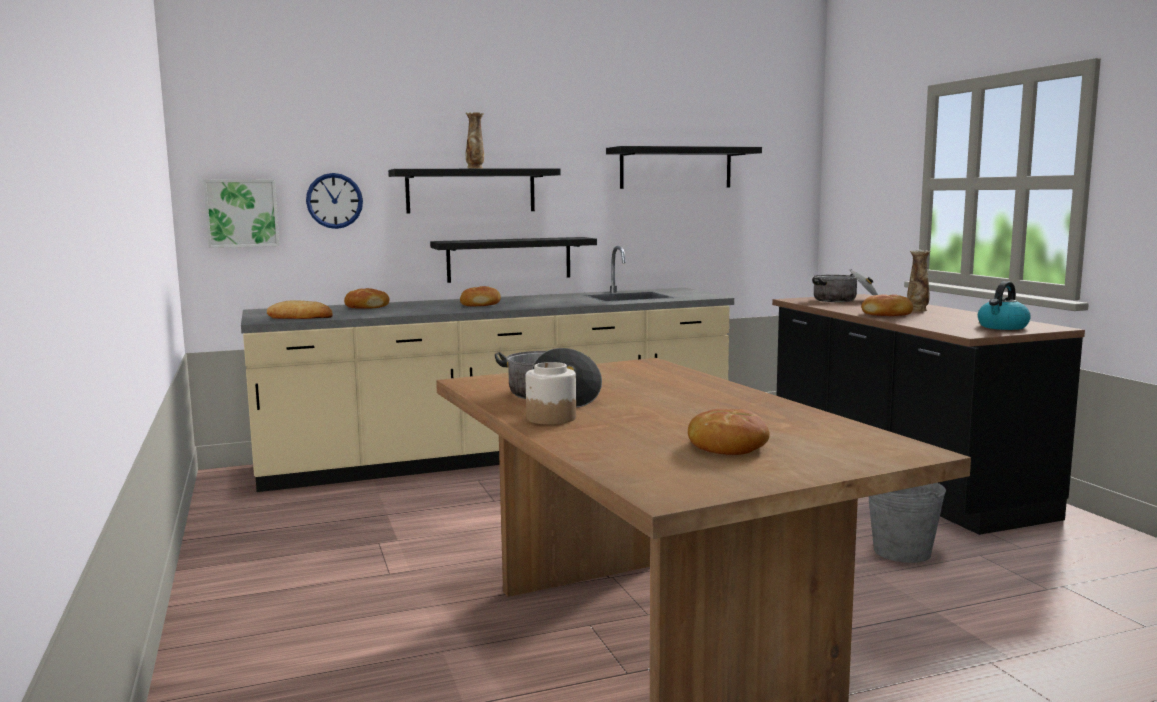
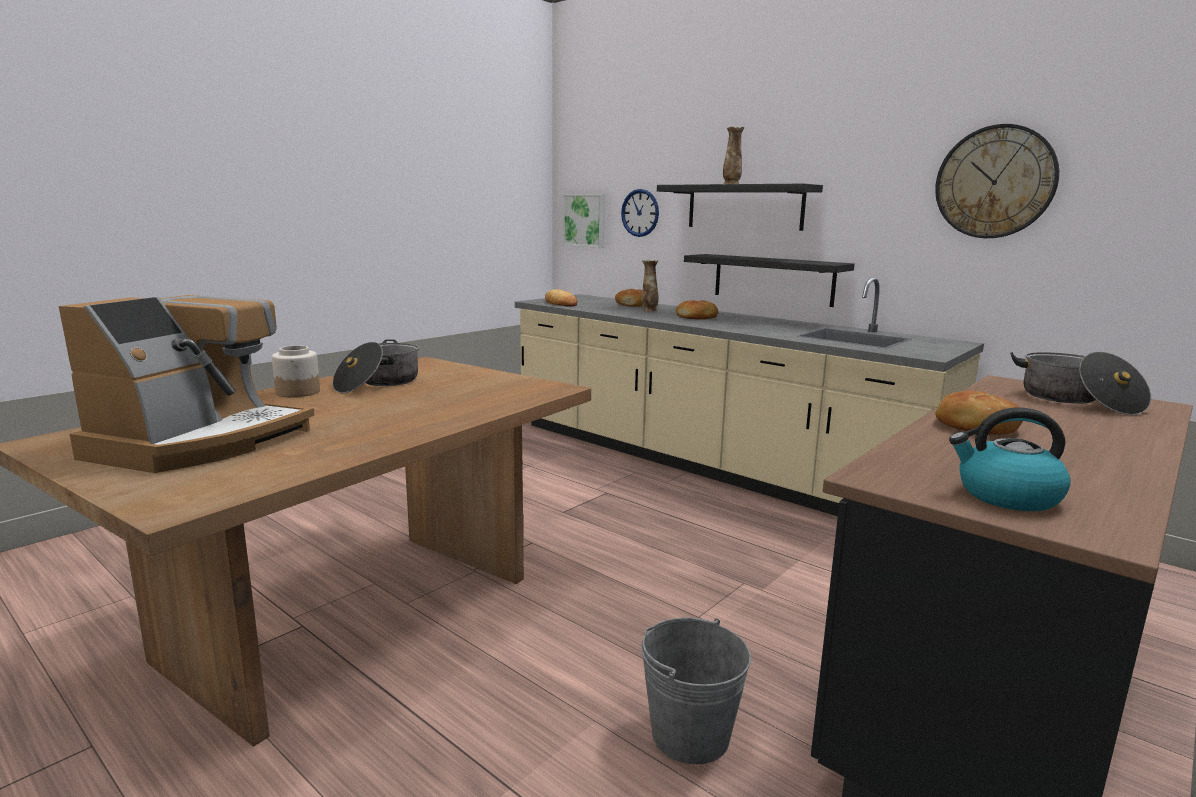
camera: 60 degrees right, 5 degrees up
(676, 168) = (995, 182): black shelf -> wall clock
(727, 446) = (201, 442): bread -> coffee machine
(917, 310) = (1072, 438): vase -> vase (649, 310)

